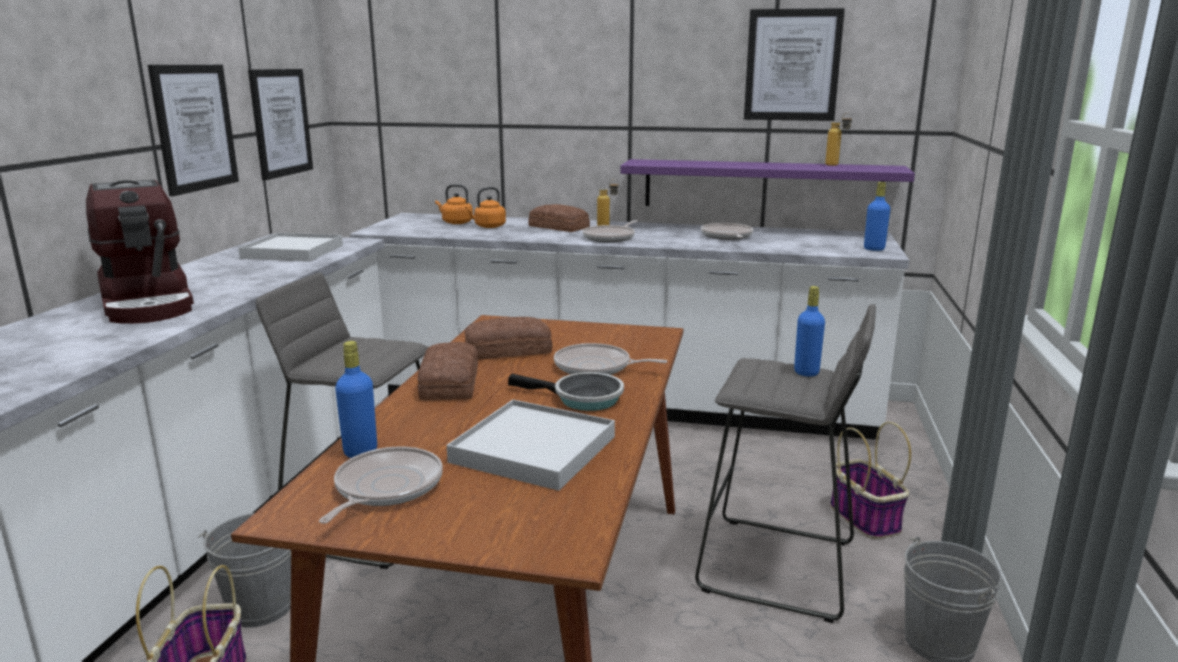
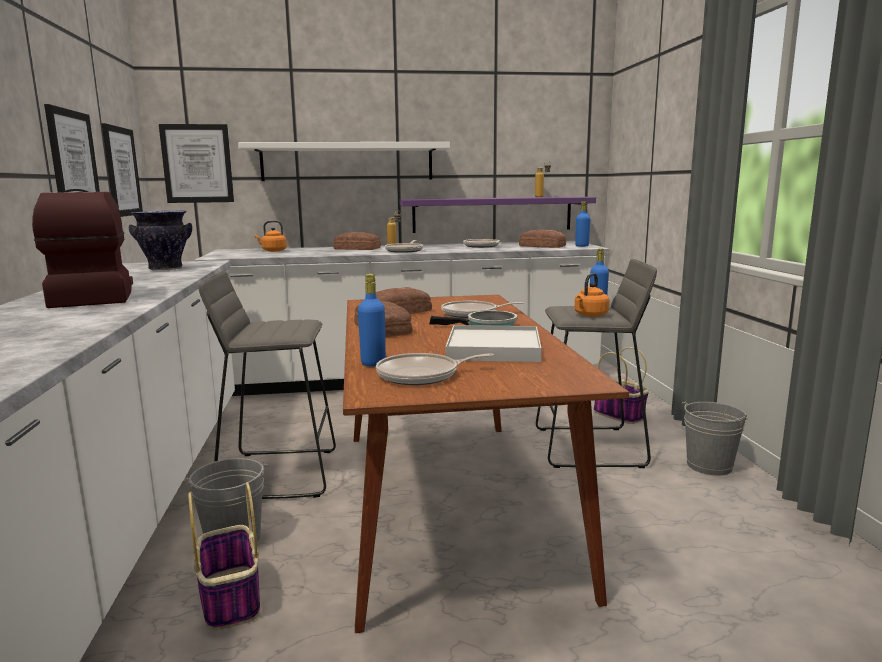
camera: 20 degrees left, 5 degrees down
(149, 304) = (92, 297): coffee machine -> coffee machine turned 150 degrees counterclockwise
(293, 252) = (166, 268): white tray -> vase
(385, 488) = (422, 375): frying pan -> frying pan turned 105 degrees counterclockwise
(488, 226) = (303, 251): orange kettle -> orange kettle (590, 315)
(562, 107) = (347, 162): none -> white shelf
(792, 65) = (508, 131): picture -> picture (197, 163)
(813, 243) = (542, 246): none -> bread

